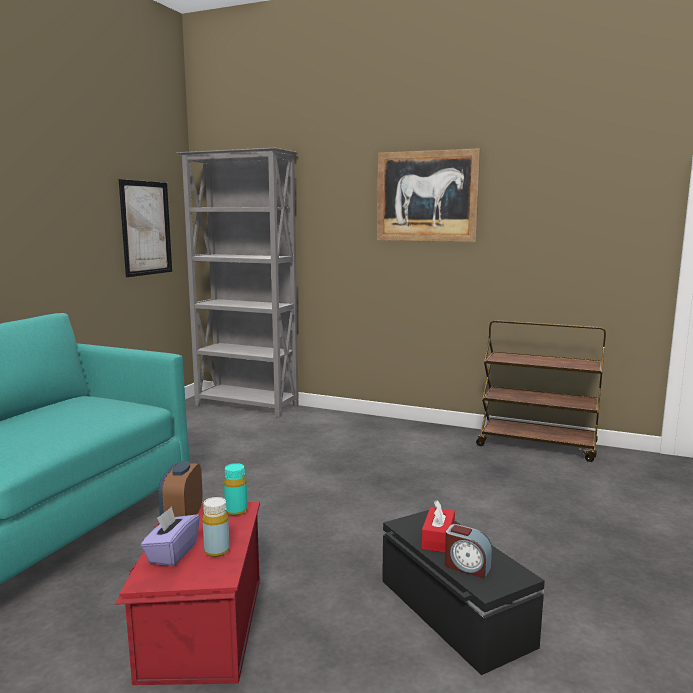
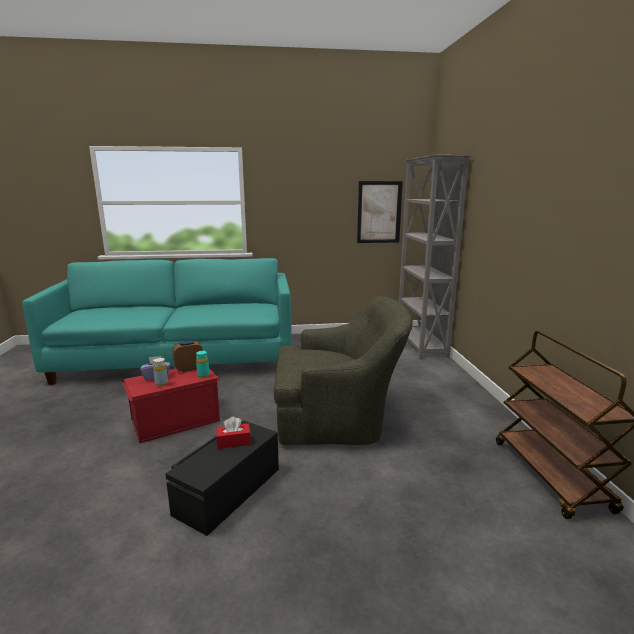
camera: 60 degrees right, 5 degrees up
(355, 496) = (339, 418): none -> green armchair
(426, 196) = (533, 195): picture -> none
(467, 566) = (204, 459): alarm clock -> none

